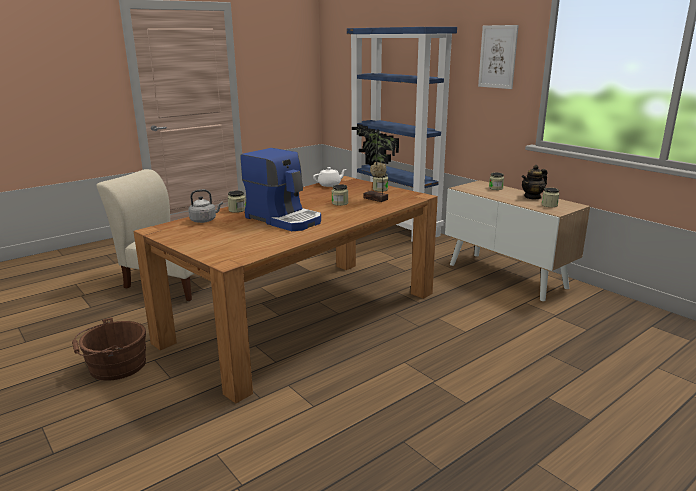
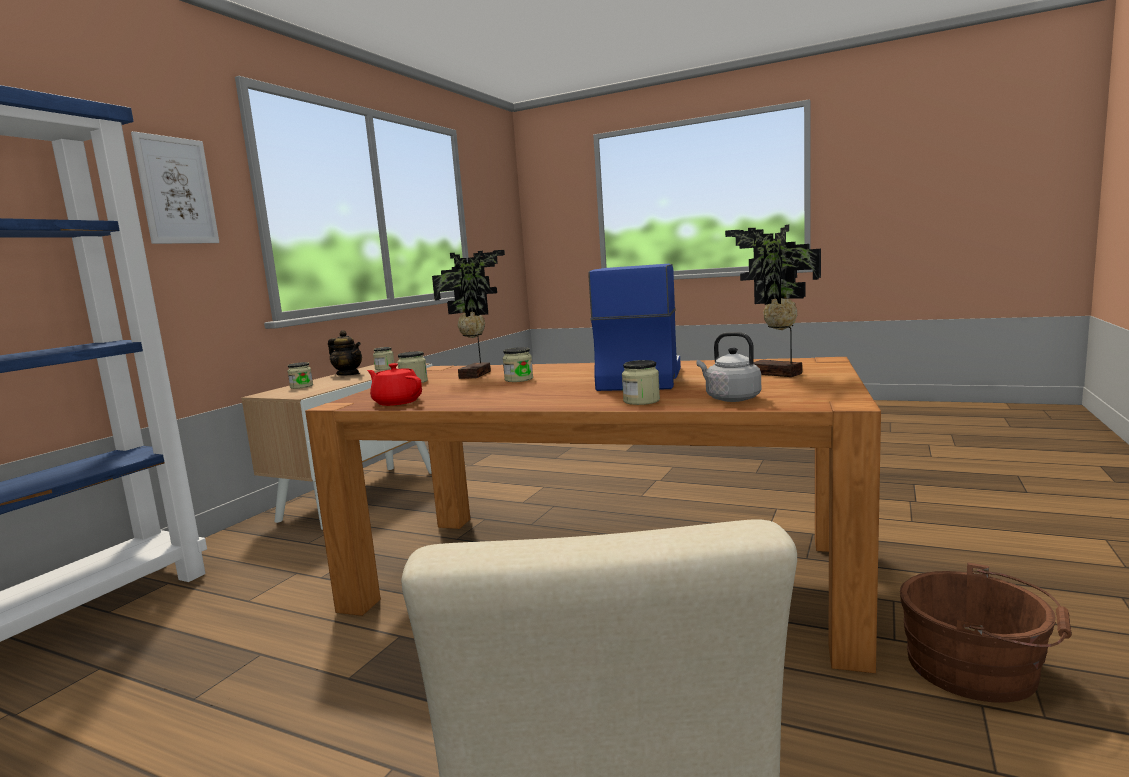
camera: 115 degrees left, 10 degrees down
(224, 240) = (775, 374): none -> potted plant
(330, 185) = (397, 402): white teapot -> red teapot

